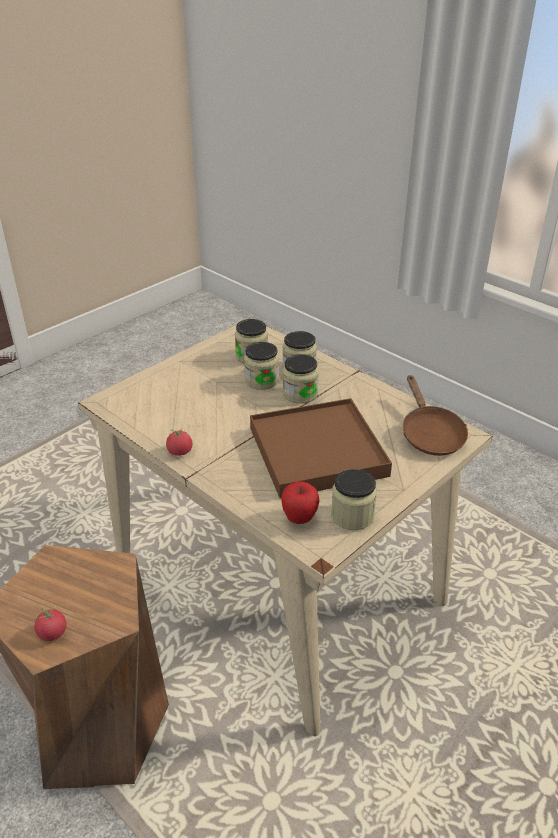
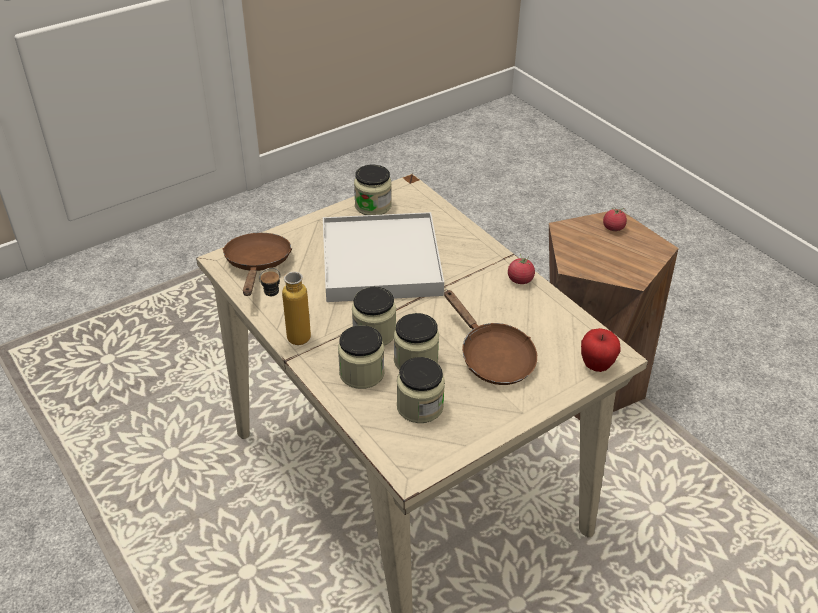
camera: 170 degrees left, 5 degrees up
(203, 389) = (492, 357): none -> brown frying pan
(299, 518) = (417, 209): apple -> apple (596, 365)
(317, 451) = (380, 262): brown tray -> white tray
(363, 382) = (289, 340): none -> bottle

